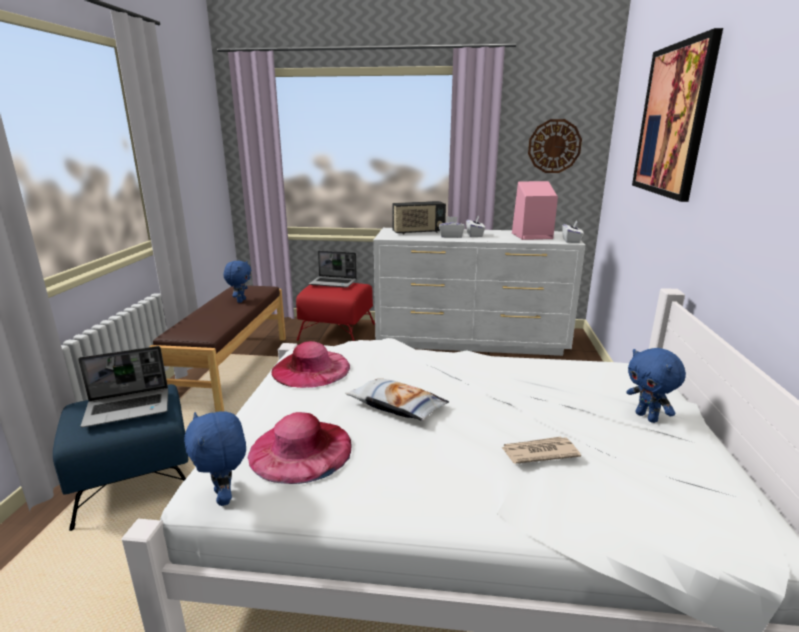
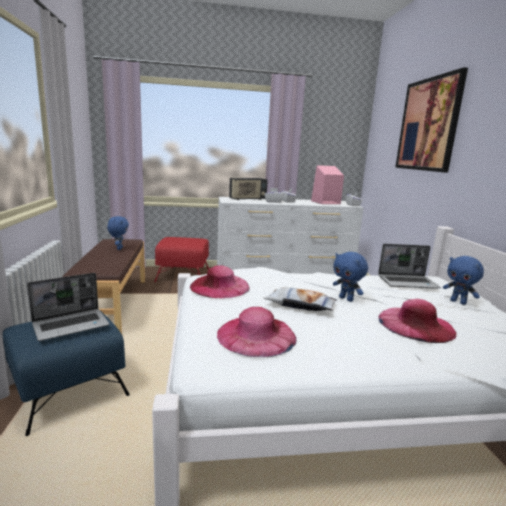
camera: 15 degrees left, 5 degrees down
(225, 497) = (222, 370): blue plush toy -> blue plush toy (346, 299)
(334, 283) = (181, 238): laptop -> laptop (408, 282)
(538, 452) = (416, 324): newspaper -> pink hat
(554, 146) = (334, 144): wall clock -> none

